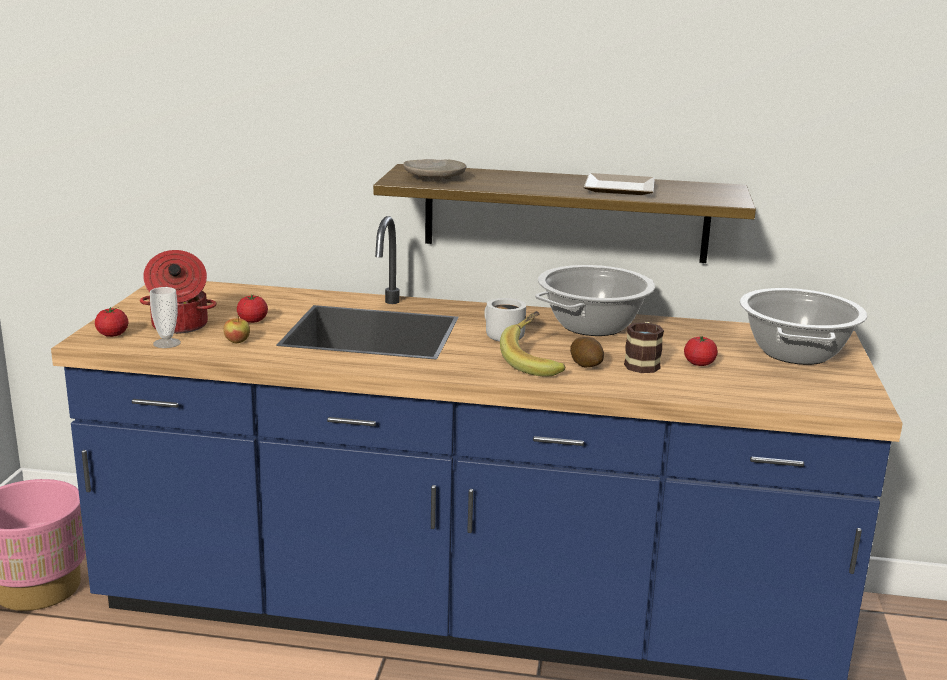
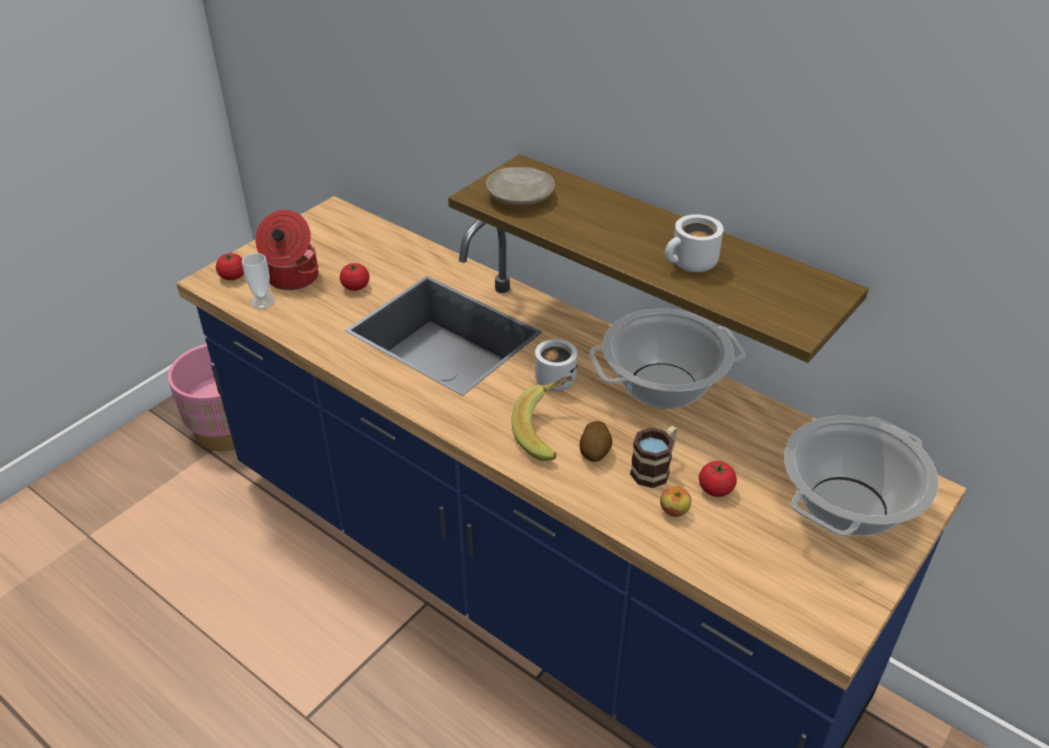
camera: 30 degrees right, 20 degrees up
(237, 341) = (318, 315): apple -> apple (674, 511)
(616, 189) = (691, 265): plate -> white mug

